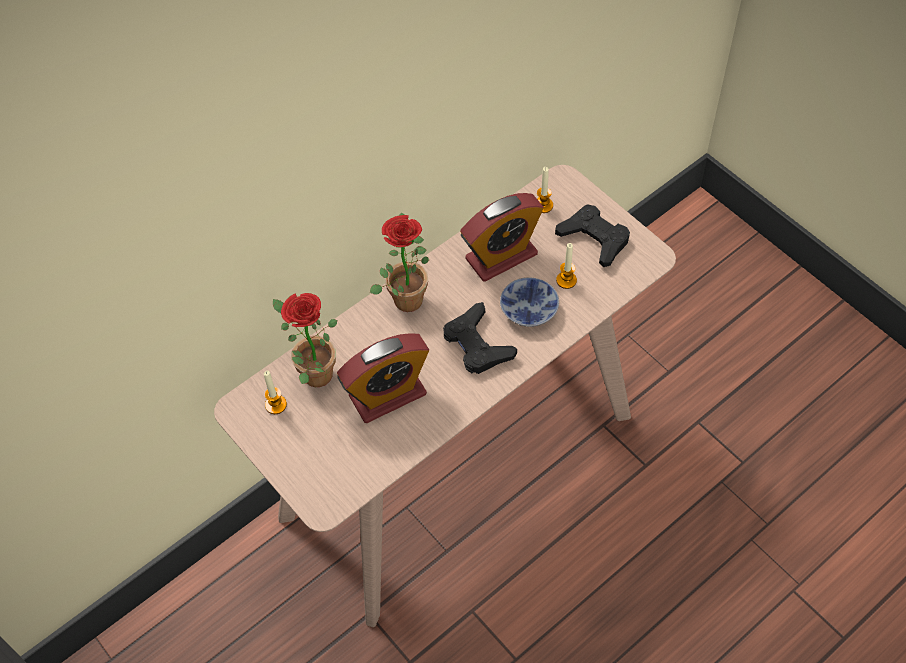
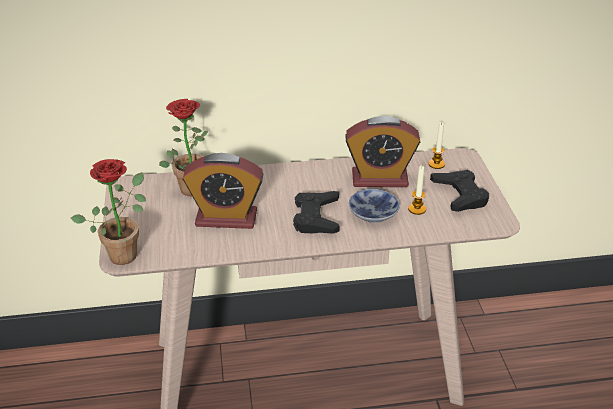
camera: 30 degrees right, 20 degrees down
(276, 405) = (149, 193): candle -> none
(405, 295) = (292, 173): potted plant -> potted plant (125, 252)

